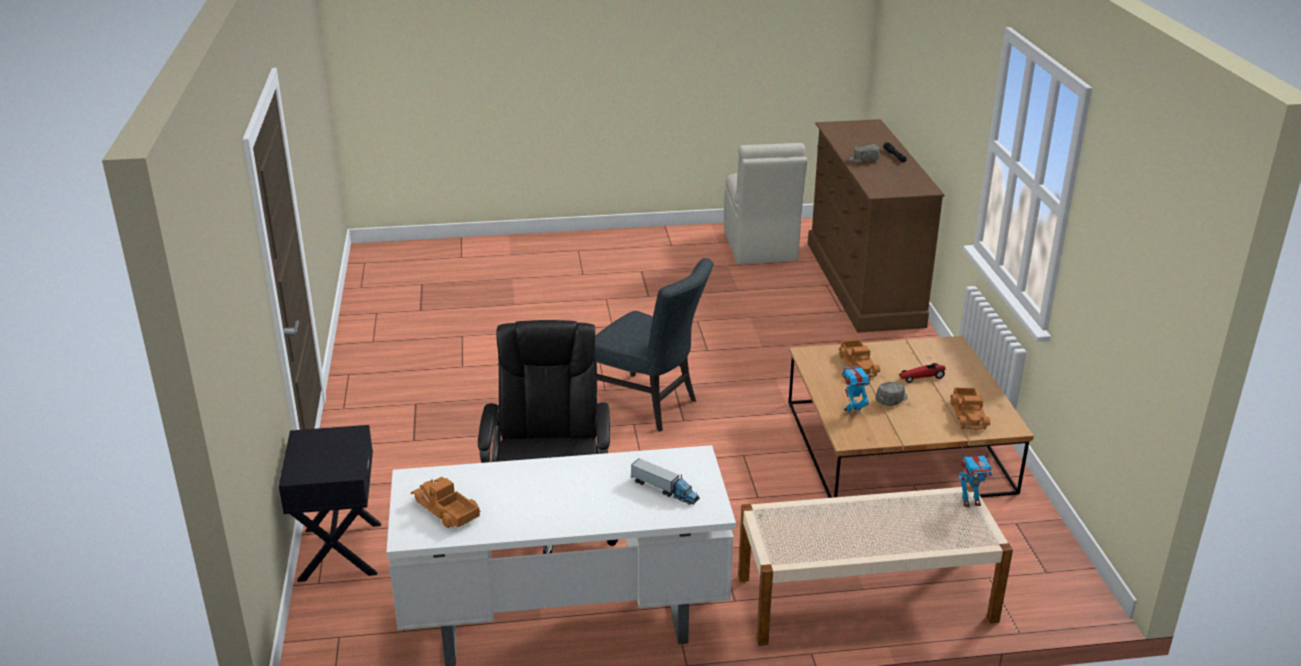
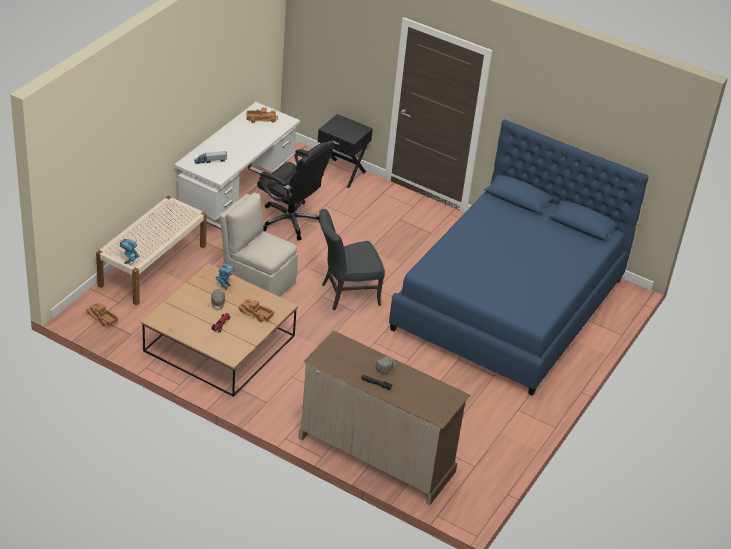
camera: 125 degrees right, 10 degrees up
(500, 302) = (509, 304): none -> blue bed
(760, 247) = (473, 446): beige chair -> beige chair (258, 281)
(969, 415) = (177, 315): toy truck -> toy truck (102, 318)

